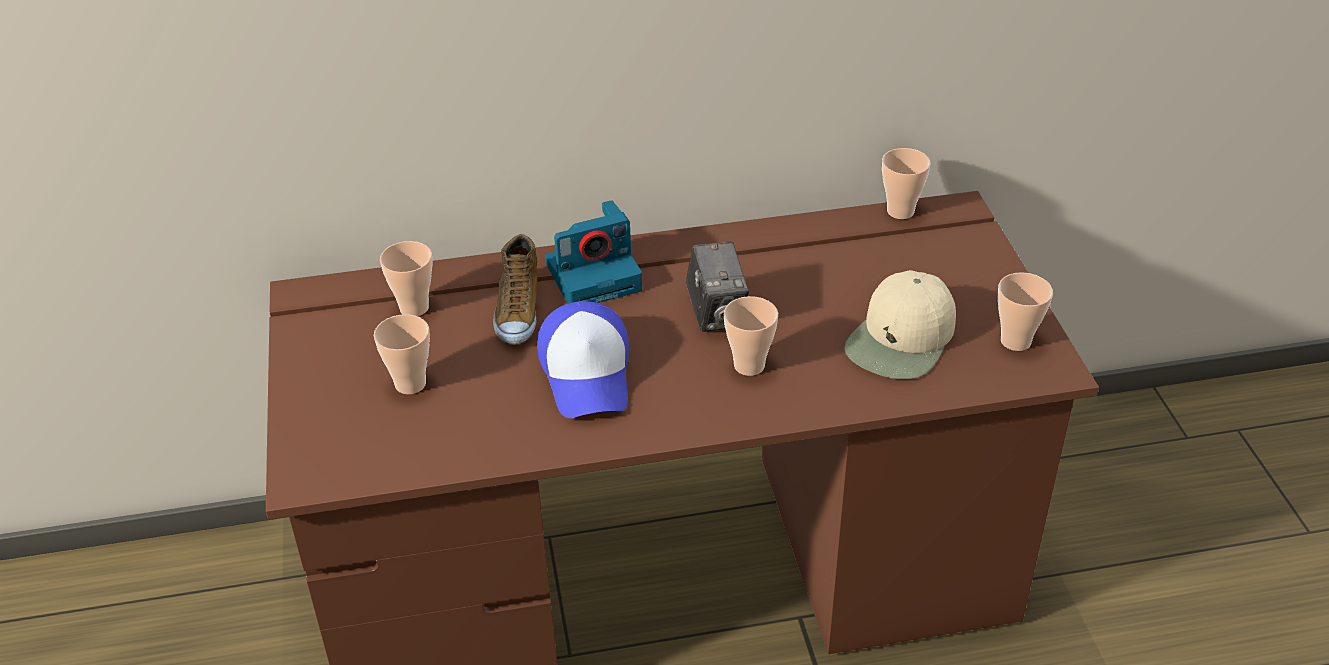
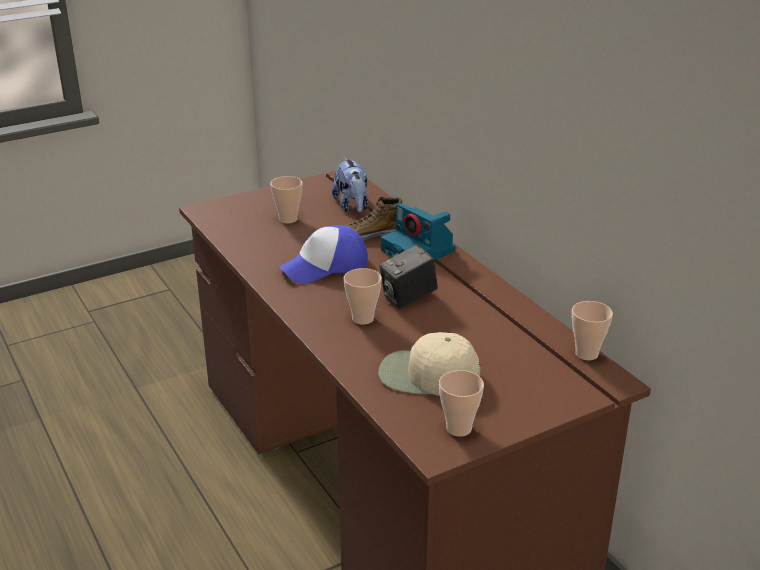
camera: 70 degrees right, 10 degrees down
(414, 308) = (352, 206): cup -> plush toy

